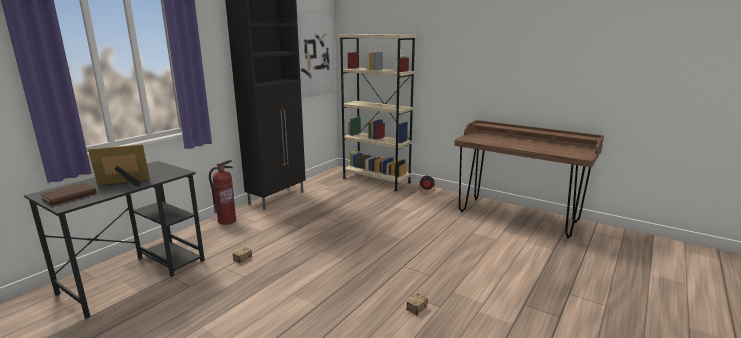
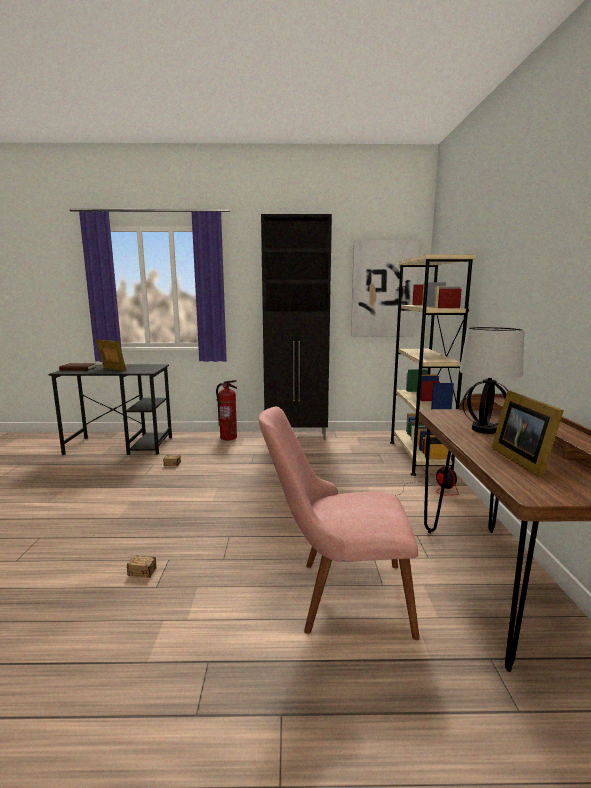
camera: 55 degrees right, 5 degrees down
(496, 253) = (337, 596): none -> pink chair
(502, 140) = (483, 429): none -> table lamp
(548, 147) = (522, 460): none -> picture frame

